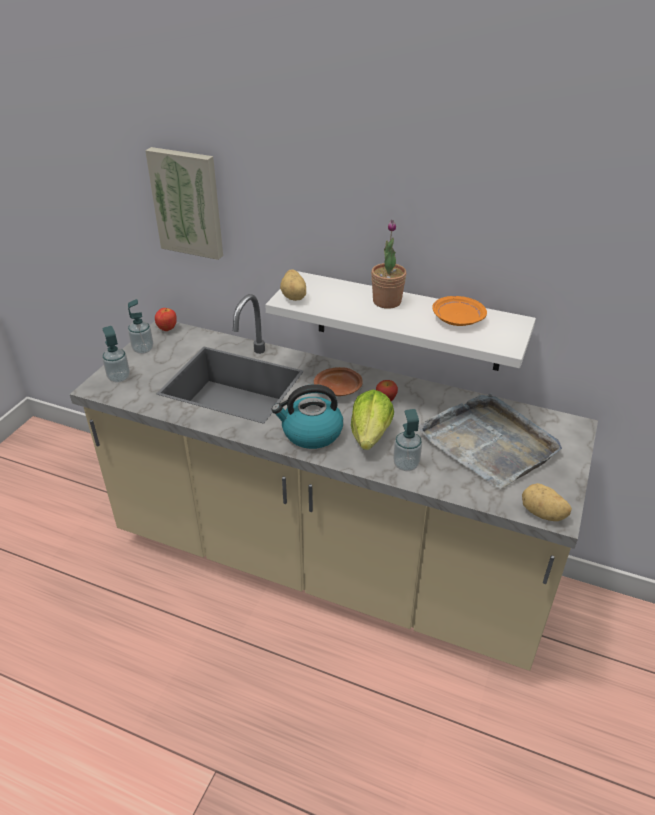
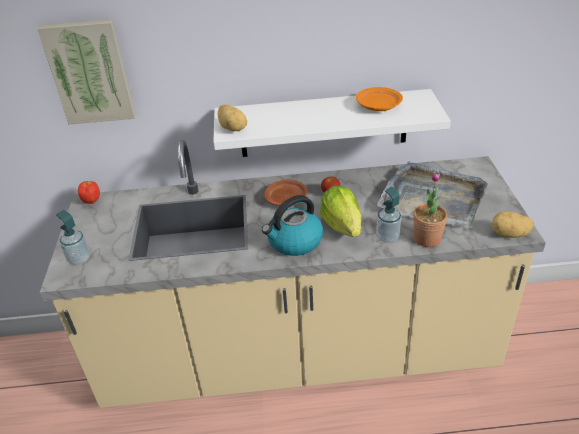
camera: 25 degrees left, 0 degrees up
(143, 349) = (82, 226): soap dispenser -> none
(387, 301) = (312, 109): potted plant -> potted plant (427, 238)

